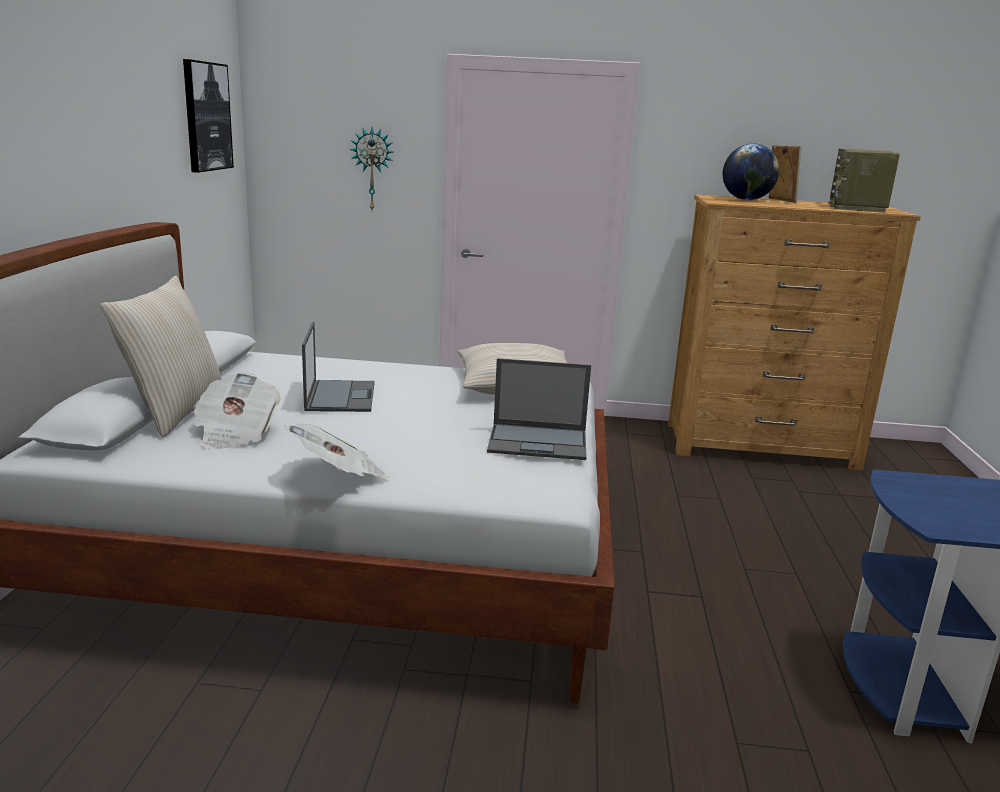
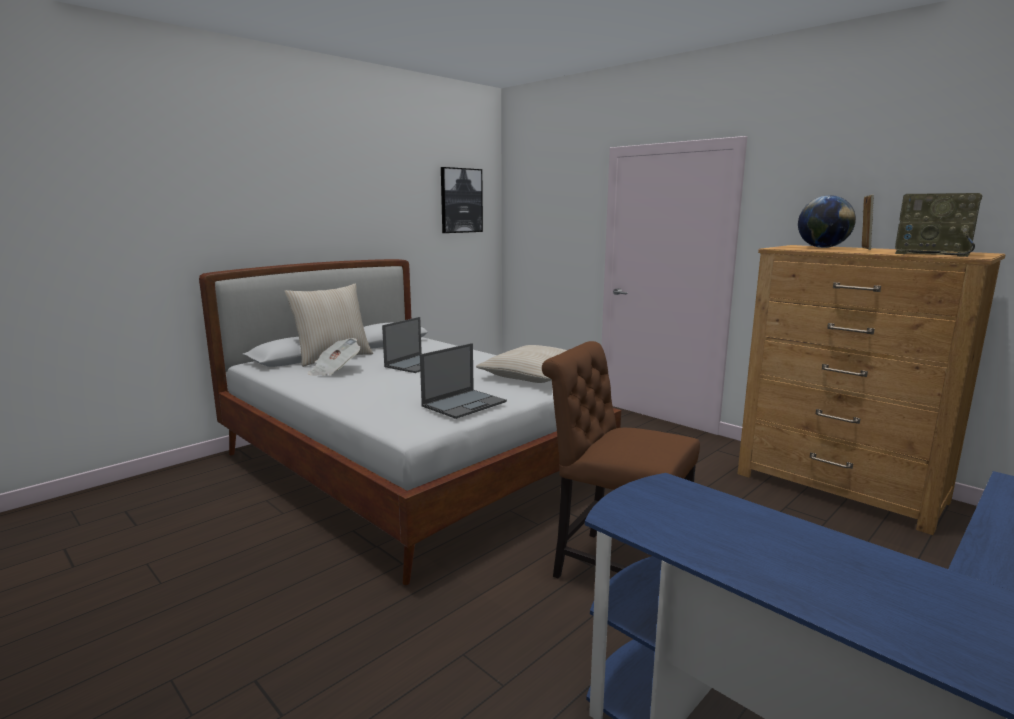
camera: 40 degrees right, 5 degrees down
(339, 475) = (332, 396): newspaper -> none
(372, 169) = (565, 231): wall clock -> none
(539, 442) = (464, 404): laptop -> laptop turned 90 degrees counterclockwise
(720, 590) = (613, 567): none -> brown chair
(857, 208) = (934, 253): radio -> radio turned 105 degrees counterclockwise

